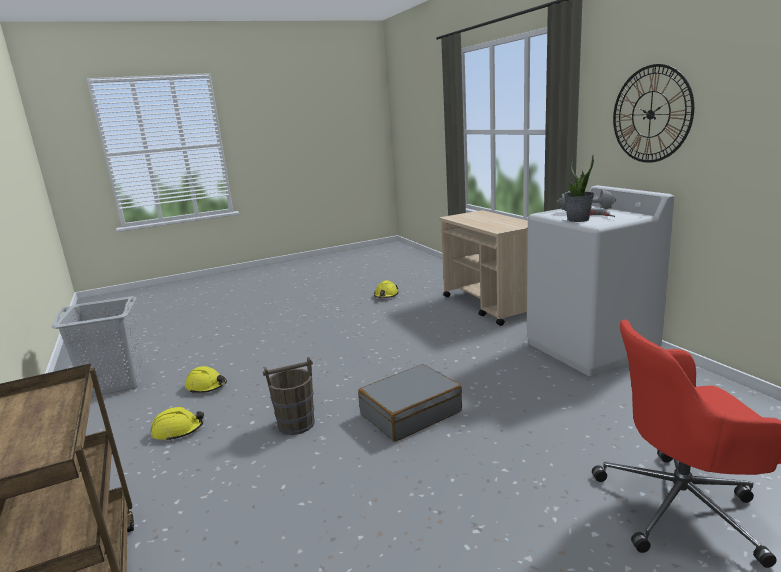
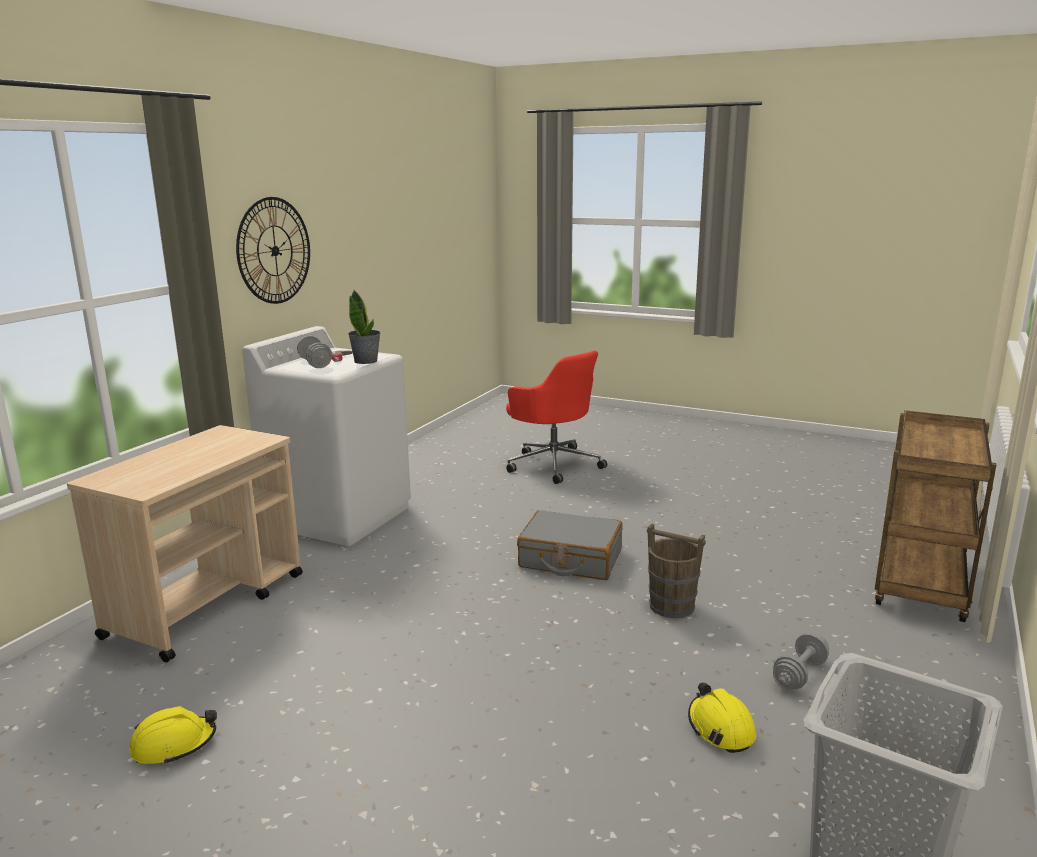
camera: 130 degrees left, 0 degrees up
(178, 430) = (799, 674): yellow hard hat -> grey dumbbell

